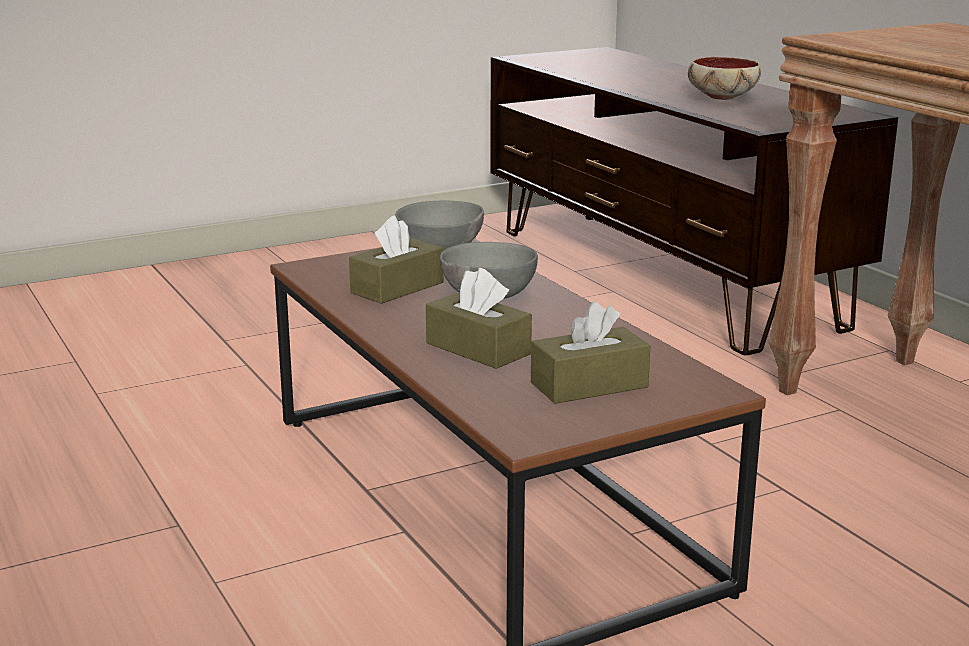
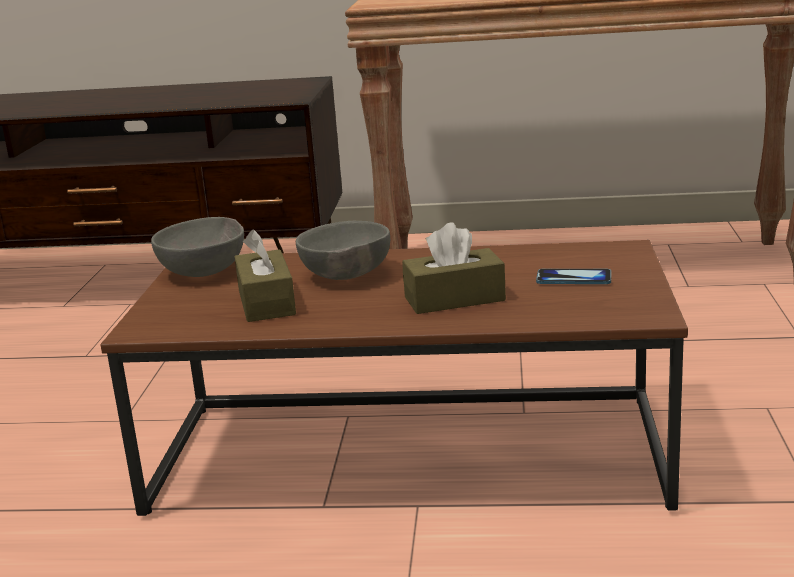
camera: 55 degrees left, 0 degrees up
(589, 385) = (573, 279): brown tissue box -> phone
(721, 97) = (184, 96): bowl -> none

